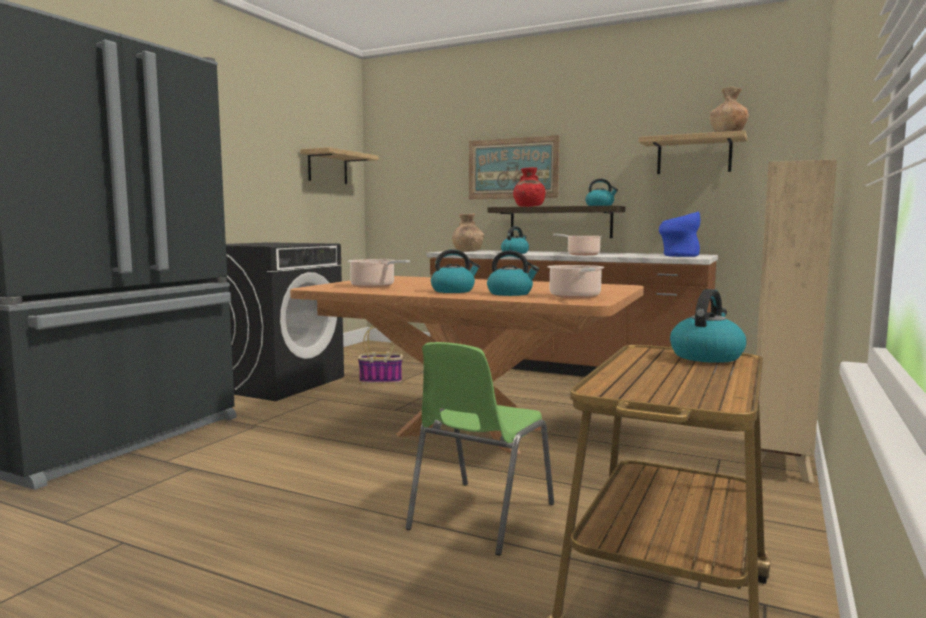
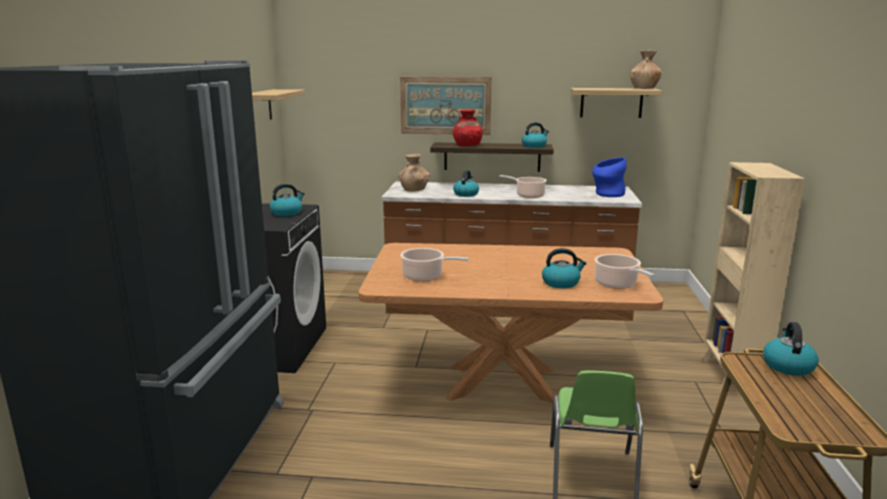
camera: 20 degrees left, 10 degrees up
(381, 380) = (365, 327): basket -> none
(453, 291) = (508, 281): kettle -> kettle (287, 213)

